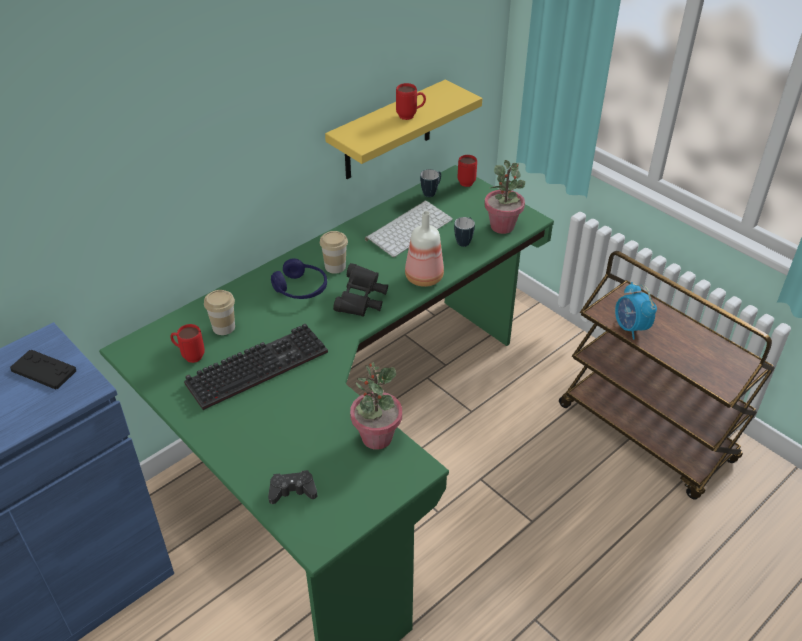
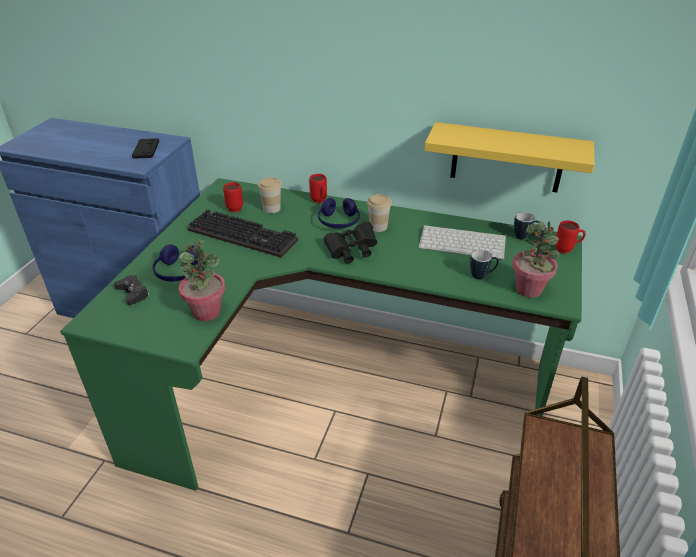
camera: 60 degrees right, 5 degrees down
(283, 440) = (179, 272): none -> blue headphones
(410, 116) = (509, 143): red mug -> red mug (320, 202)
(424, 278) = (408, 271): bottle -> none
(630, 328) = (541, 461): alarm clock -> none

